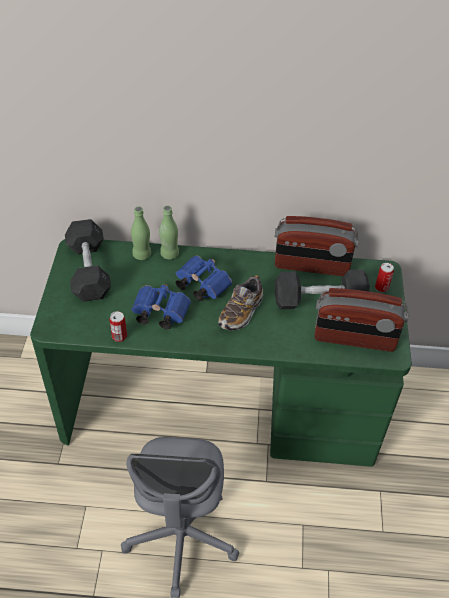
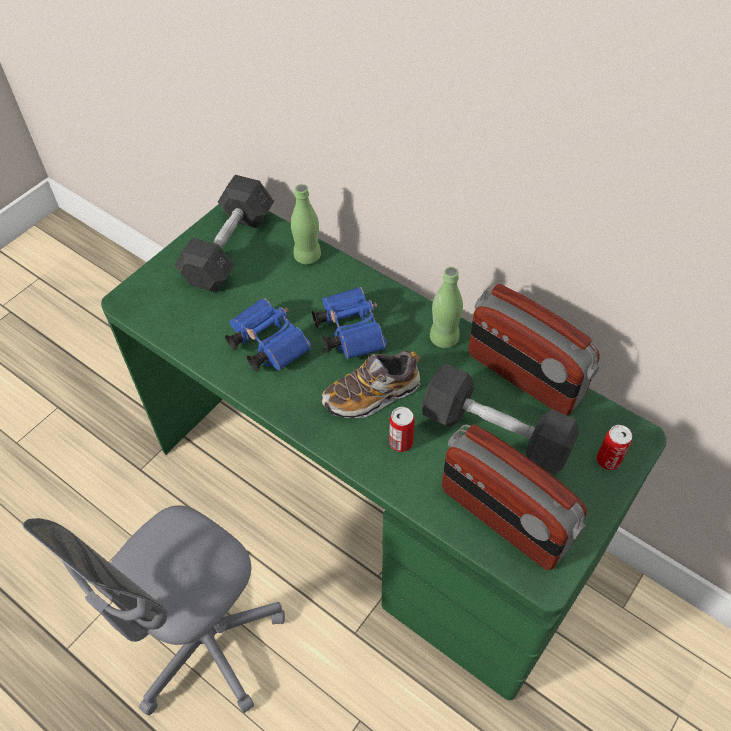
camera: 35 degrees right, 5 degrees up
(119, 336) = (195, 351): can -> can (401, 442)
(169, 254) = (342, 271): green bottle -> green bottle (444, 338)

